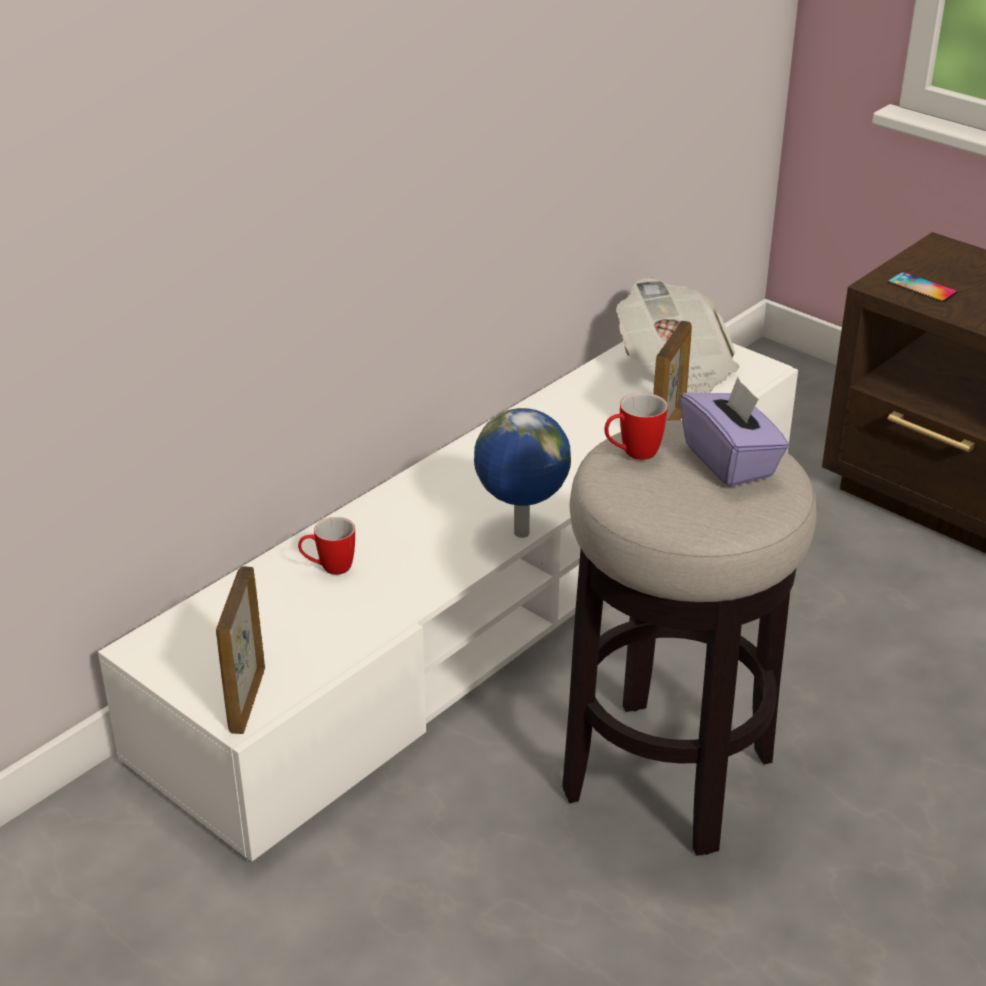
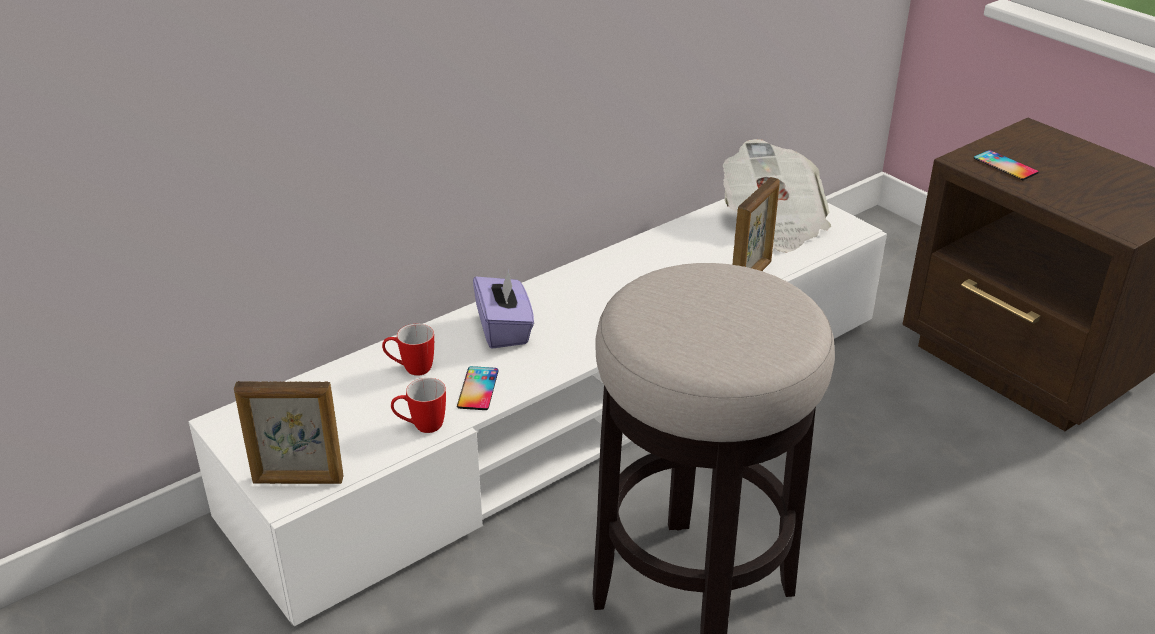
camera: 10 degrees right, 0 degrees up
(246, 700) = (298, 481): picture frame -> picture frame turned 105 degrees counterclockwise
(409, 581) = (478, 388): none -> phone
(521, 534) = (590, 356): globe -> none
(632, 454) = (661, 290): mug -> mug (421, 426)
(730, 461) = (753, 306): purple tissue box -> purple tissue box (504, 329)

